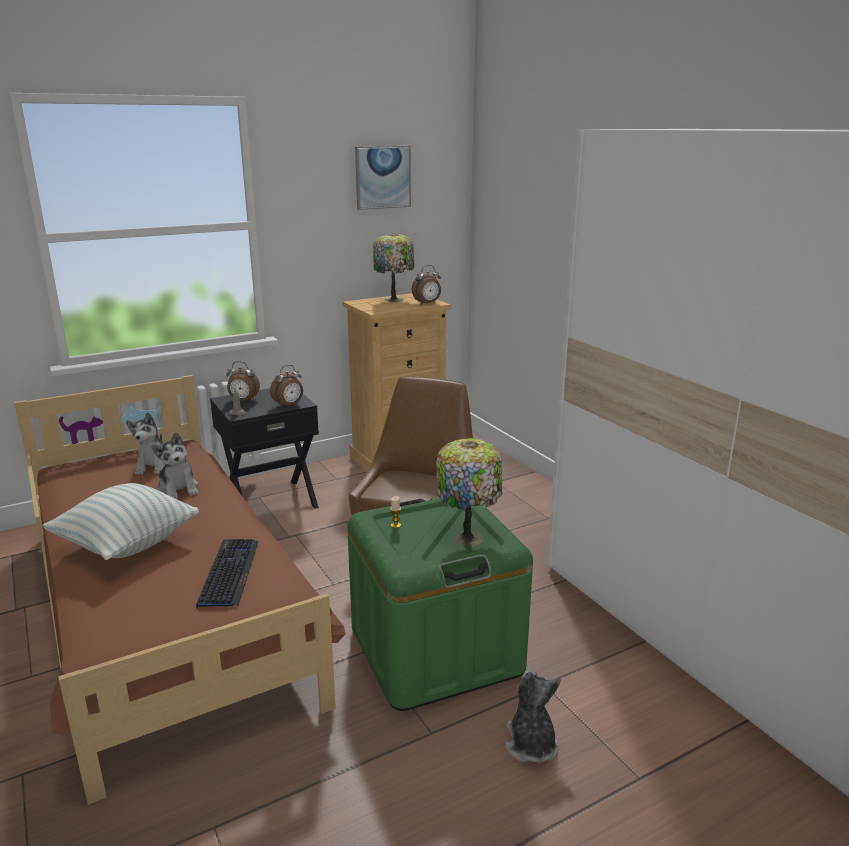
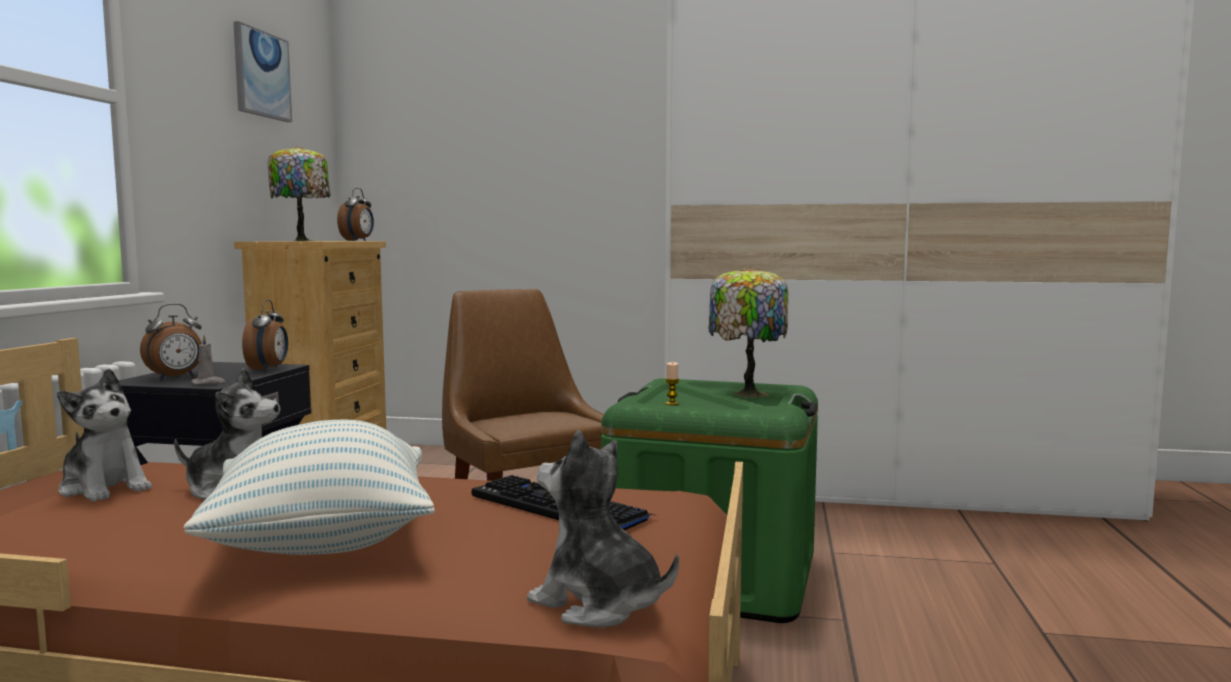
camera: 50 degrees left, 15 degrees down
(531, 744) = (911, 584): plush toy -> plush toy (598, 604)

